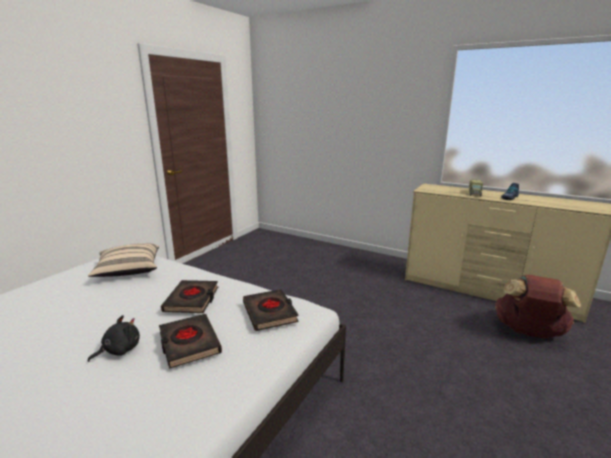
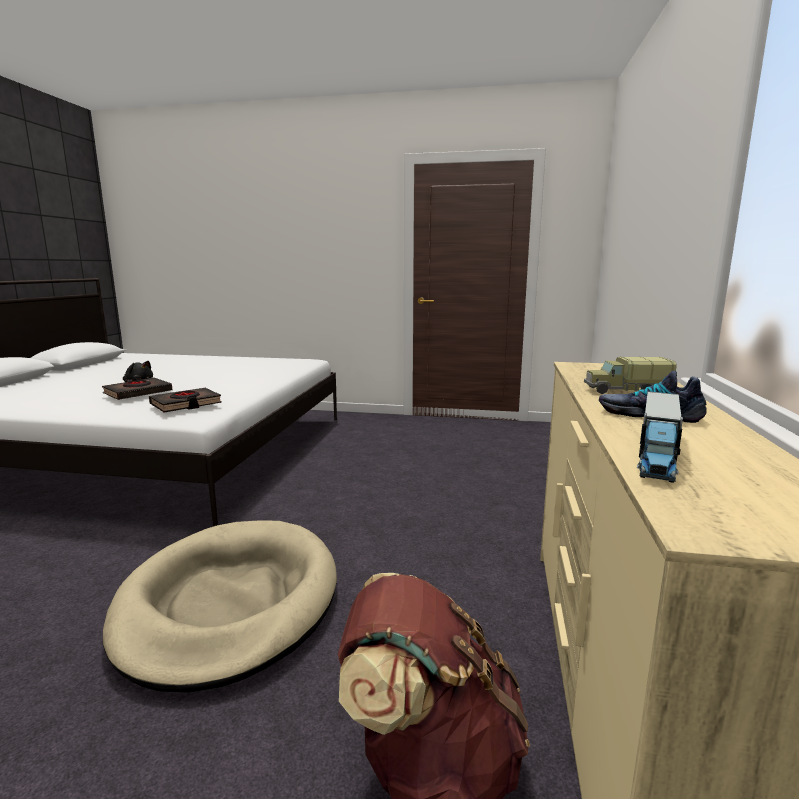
camera: 70 degrees right, 5 degrees down
(128, 270) = (271, 366): beige pillow -> none
(192, 300) = (212, 384): black book -> none
(433, 376) = (230, 603): none -> beige dog bed
(552, 204) = (657, 453): none -> toy truck

